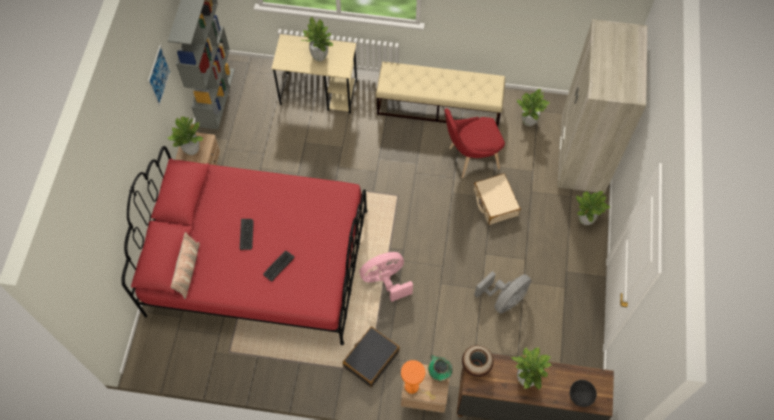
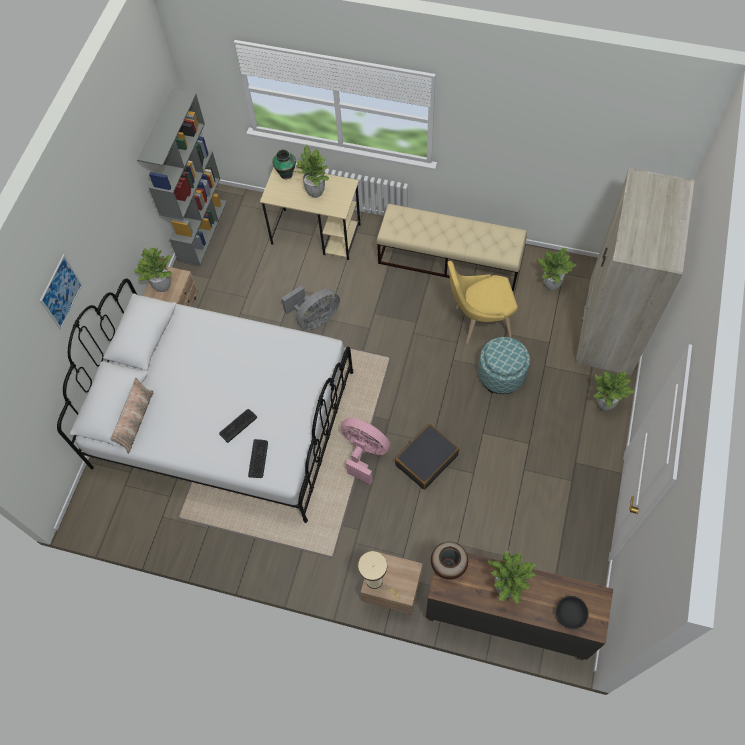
camera: 10 degrees right, 0 degrees up
(159, 75) = (124, 198): picture -> picture (61, 292)
(246, 234) = (207, 386): keyboard -> keyboard (258, 458)
(259, 262) = (224, 418): red bed -> white bed
(371, 359) = (336, 542): black suitcase -> black suitcase (426, 460)
(385, 280) = (364, 453): pink fan -> pink fan turned 45 degrees clockwise
(414, 387) = (377, 582): orange table lamp -> beige table lamp
(438, 374) = (407, 569): vase -> vase (286, 173)
(470, 158) = (478, 322): red chair -> yellow chair
(495, 202) = (501, 375): beige suitcase -> ottoman
(504, 299) = (498, 488): grey fan -> grey fan (315, 318)

